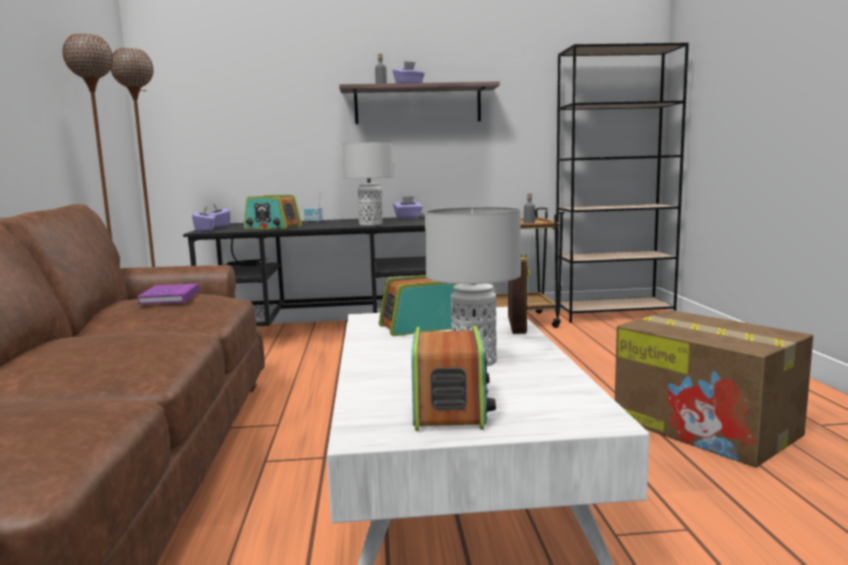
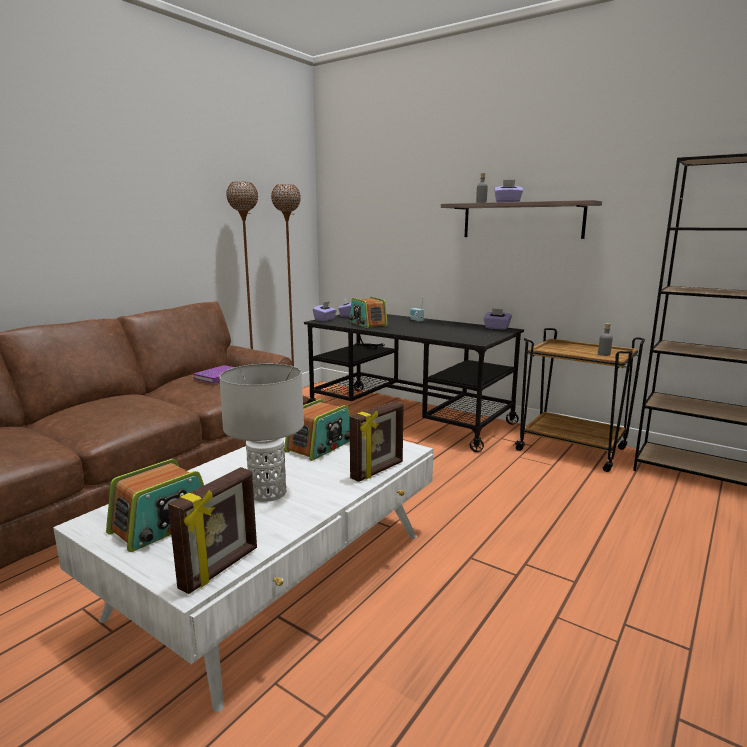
camera: 40 degrees right, 5 degrees up
(370, 224) = (435, 334): white table lamp -> none
(421, 326) = (320, 446): radio -> radio turned 105 degrees clockwise
(591, 405) = (220, 568): none -> picture frame
(707, 427) = (537, 645): cardboard box -> none

